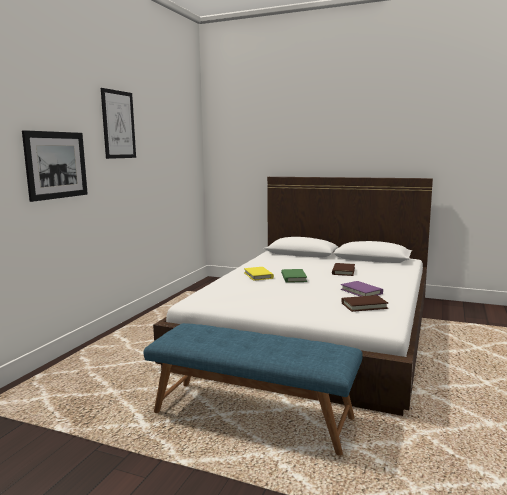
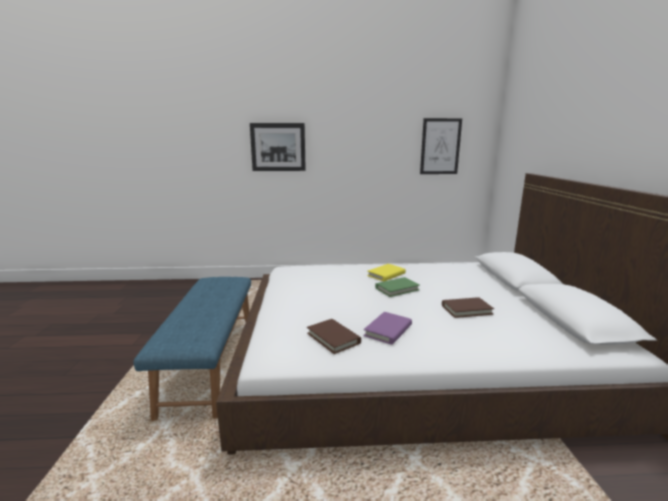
camera: 65 degrees right, 5 degrees up
(118, 124) = (351, 114): picture -> picture (440, 146)

